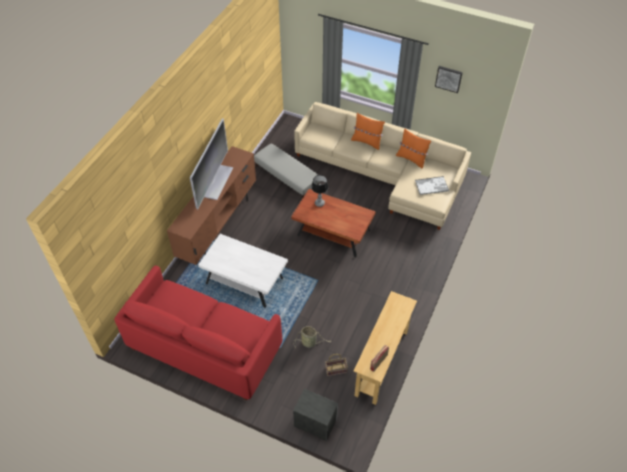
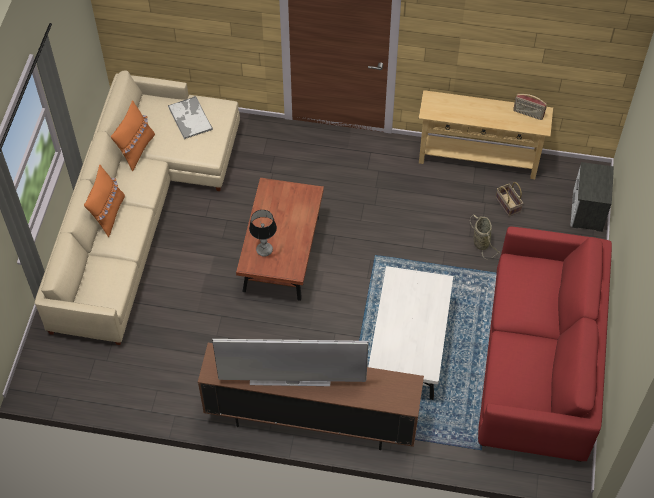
camera: 105 degrees left, 5 degrees up
(287, 176) = (174, 348): grey ottoman -> none
(448, 78) = (62, 38): picture -> none

